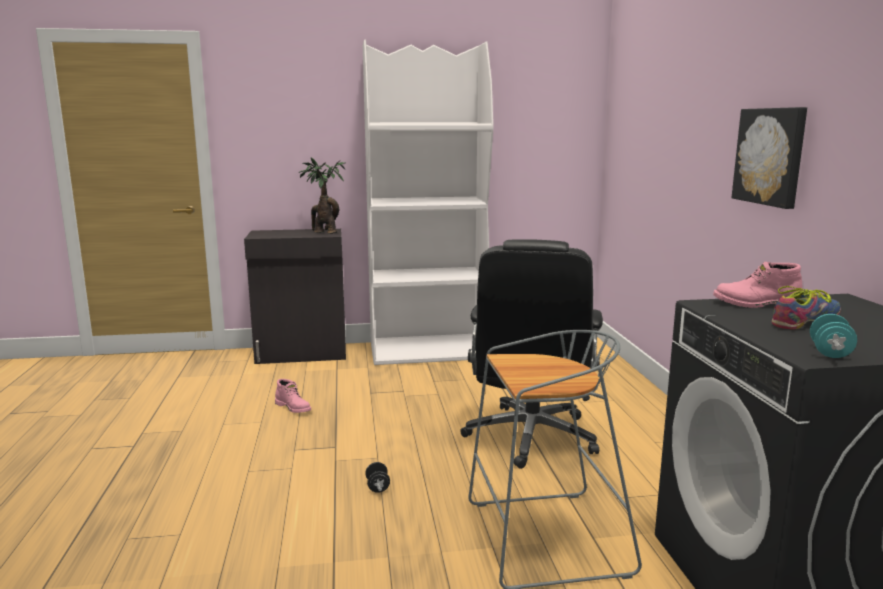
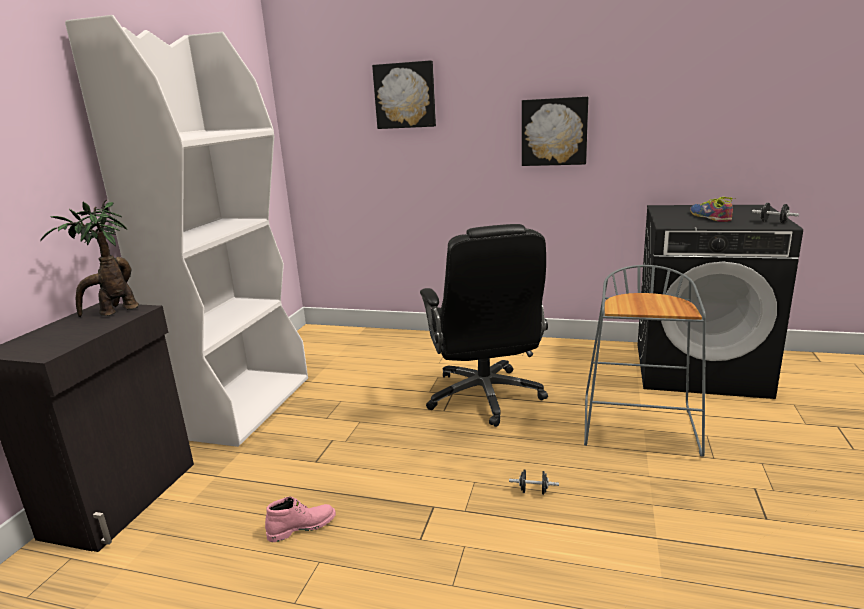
camera: 65 degrees left, 5 degrees up
(531, 437) = (485, 397): black office chair -> black office chair turned 45 degrees clockwise
(670, 99) = (405, 95): none -> picture
(756, 304) = (670, 218): pink boot -> none
(830, 352) = (773, 222): turquoise dumbbell -> black dumbbell

